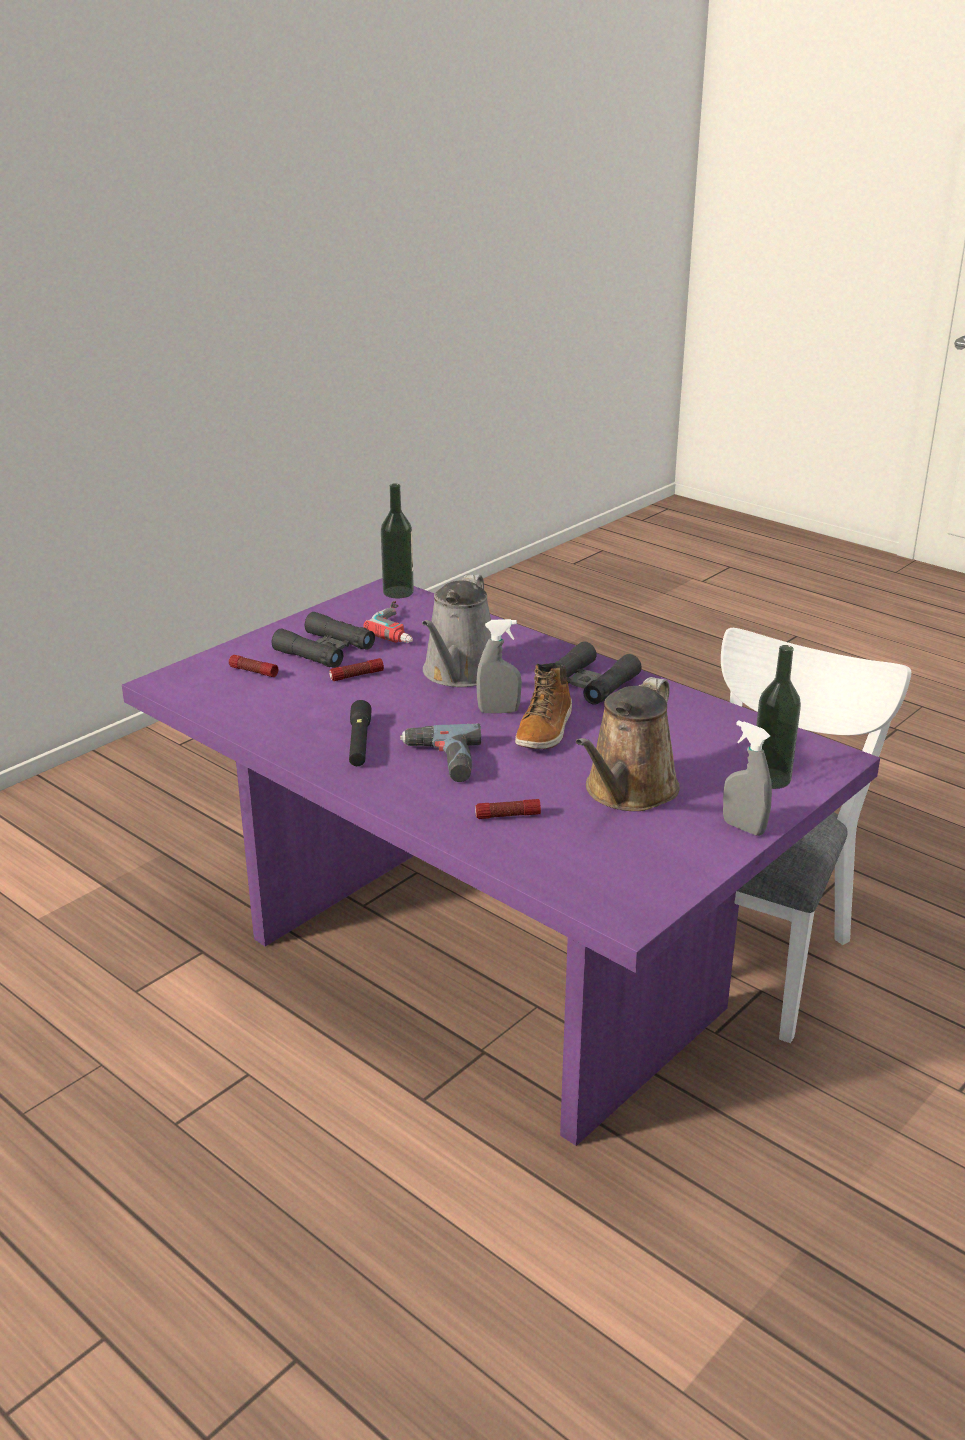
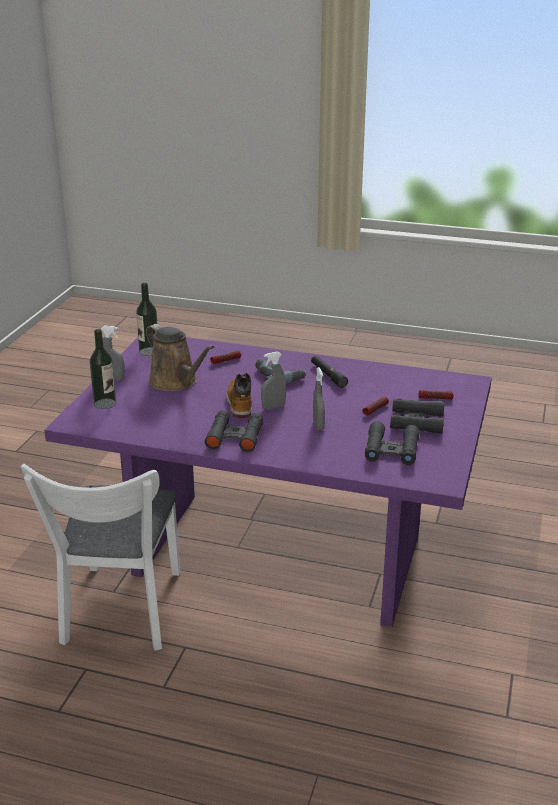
camera: 155 degrees right, 0 degrees up
(398, 592) = (432, 481): bottle -> bottle (149, 351)
(401, 627) = (391, 450): power drill -> black binoculars
(459, 673) = (318, 425): grey watering can -> grey spray bottle
(627, 792) = (176, 382): brown watering can -> brown watering can turned 135 degrees clockwise

